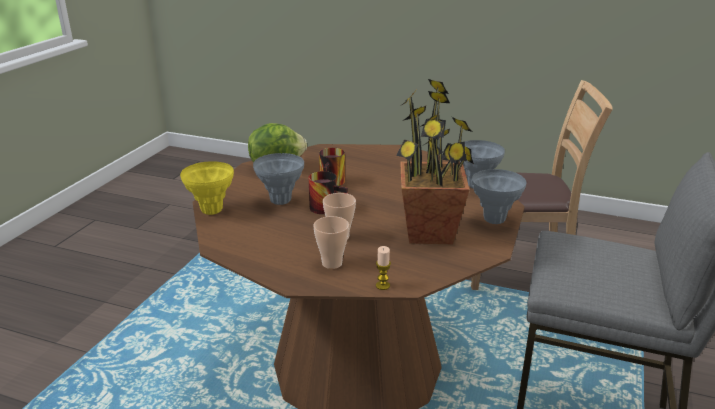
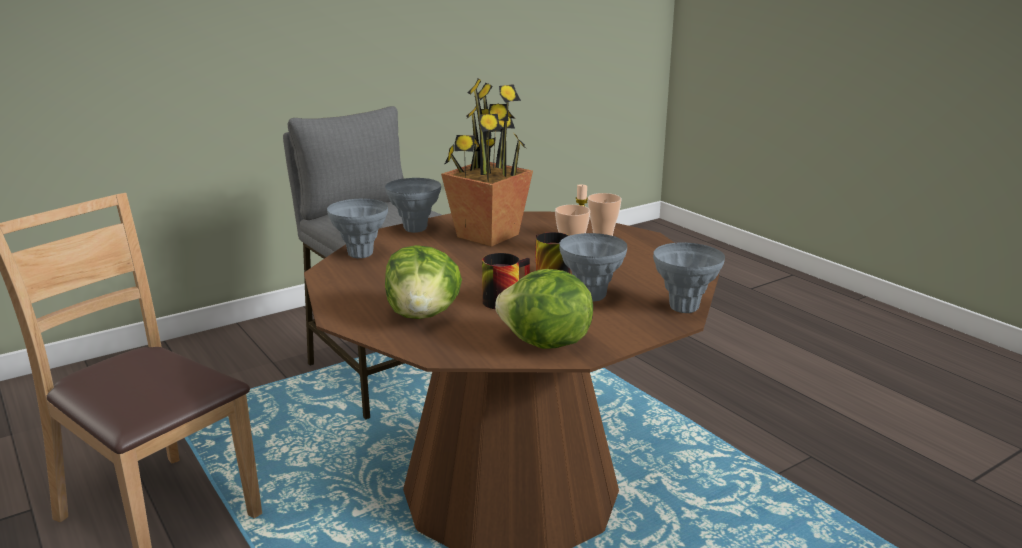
camera: 145 degrees left, 5 degrees down
(211, 210) = (684, 308): yellow vase -> grey vase
(361, 162) = (423, 315): none -> lettuce

